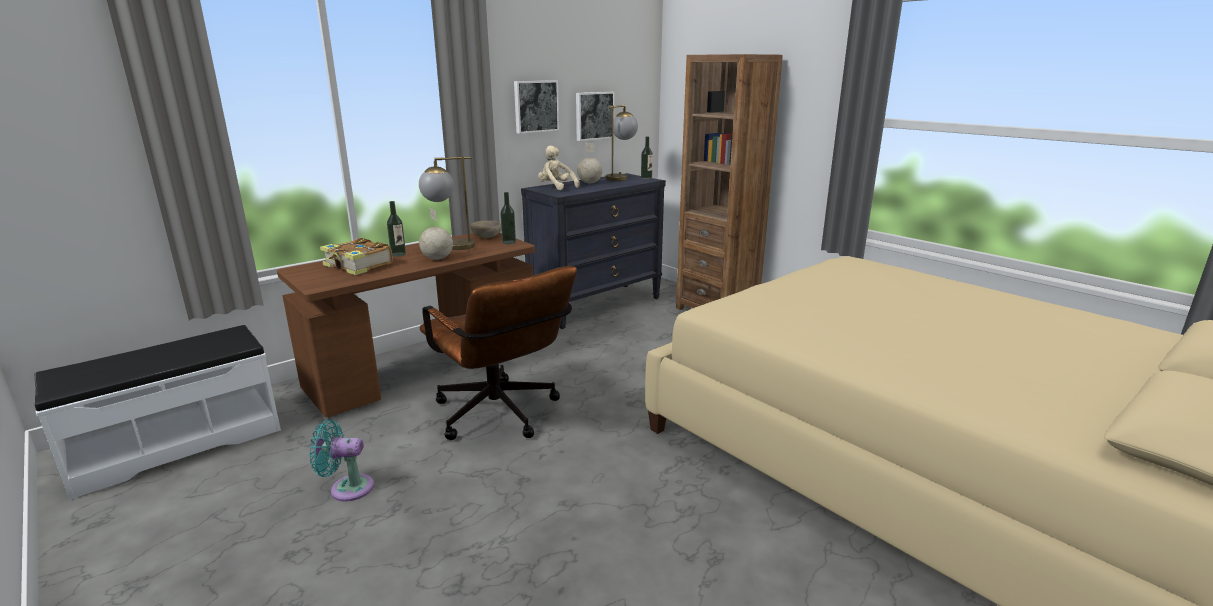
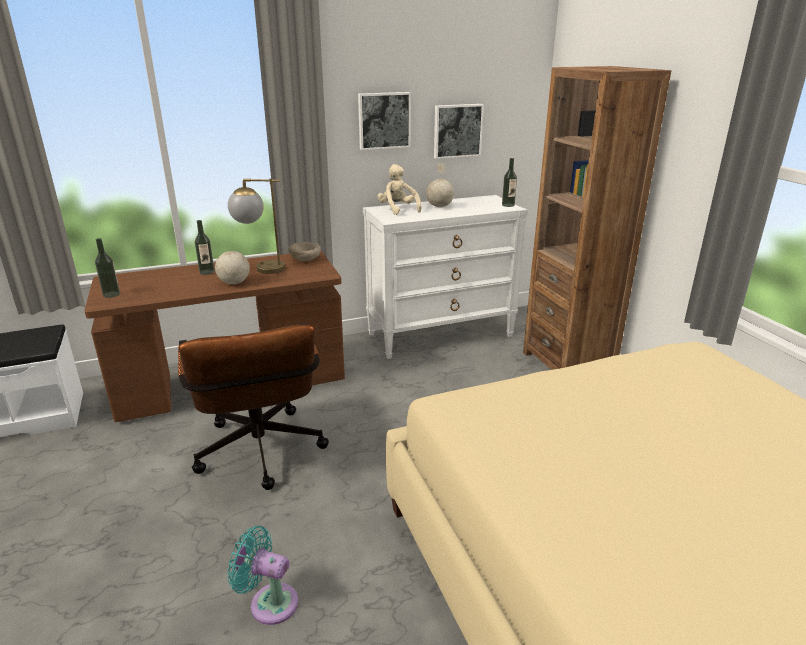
camera: 20 degrees right, 5 degrees up
(347, 488) = (81, 506): turquoise fan -> turquoise fan (269, 602)
(358, 266) = (160, 282): book -> none
(509, 242) = (320, 269): bottle -> bottle (111, 294)
(596, 305) = (441, 334): black dresser -> white dresser
(620, 178) = (481, 201): table lamp -> none

